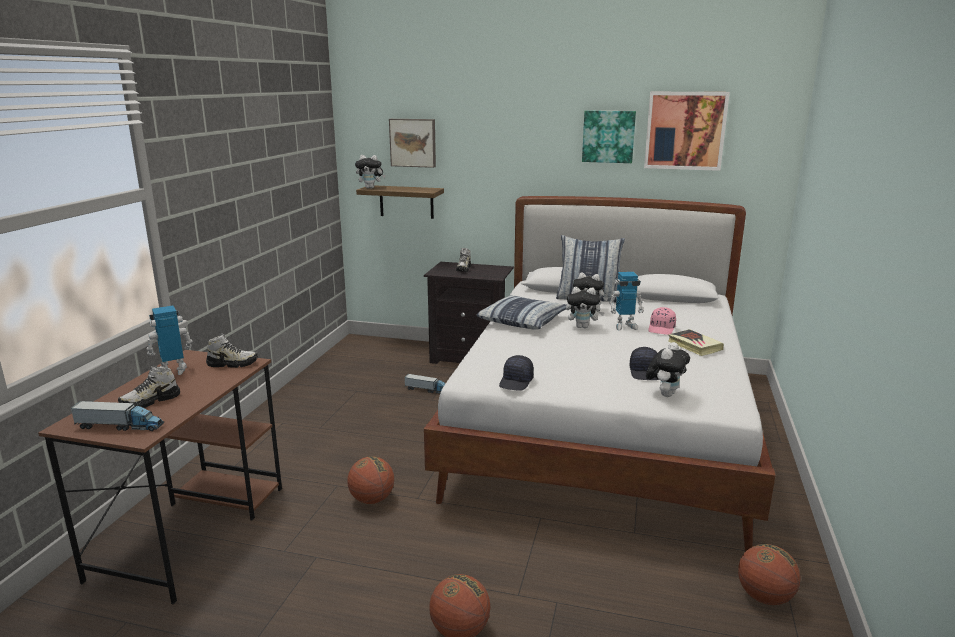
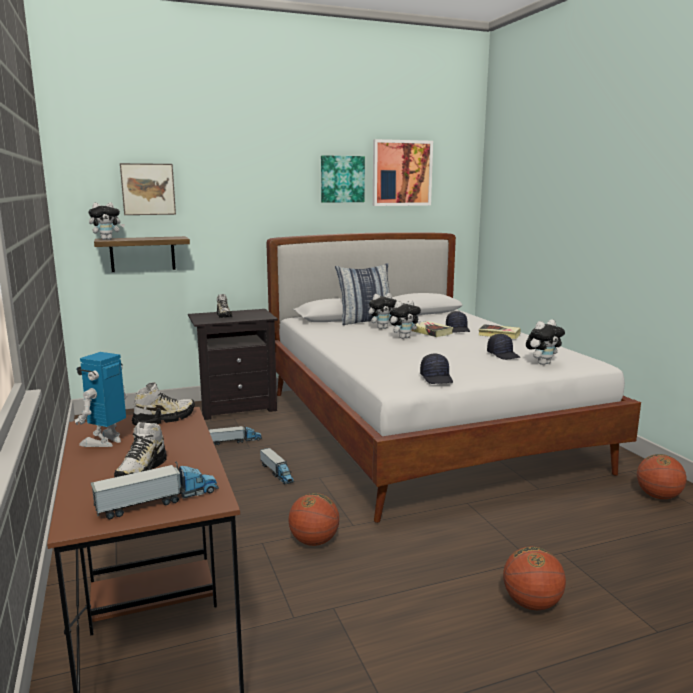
camera: 35 degrees left, 5 degrees down
(422, 430) = (277, 473): none -> toy truck
(523, 321) = (349, 342): pillow -> none
(624, 326) = (431, 332): toy robot -> book
(662, 329) = (458, 329): pink cap -> black cap
(665, 394) = (543, 363): plush toy -> plush toy turned 60 degrees clockwise

